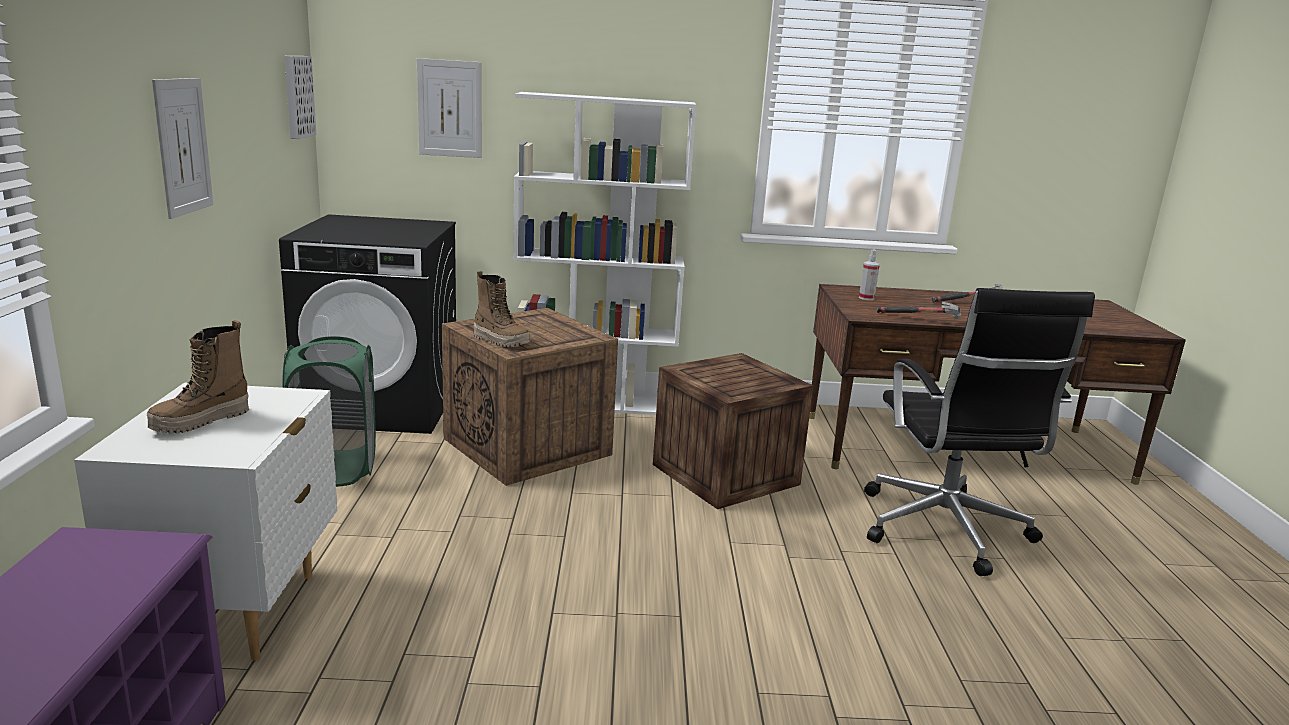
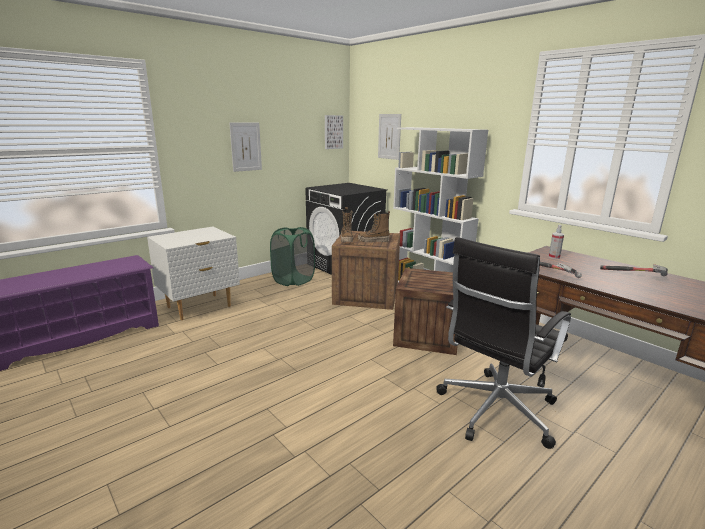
camera: 50 degrees right, 0 degrees up
(201, 422) = (188, 236): boot -> boot (373, 241)

